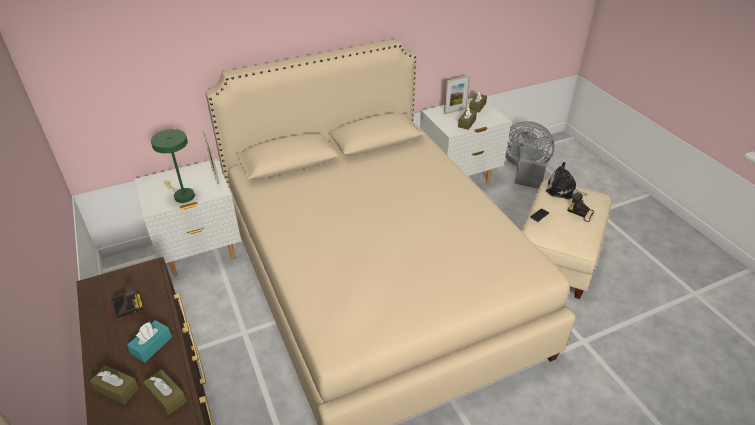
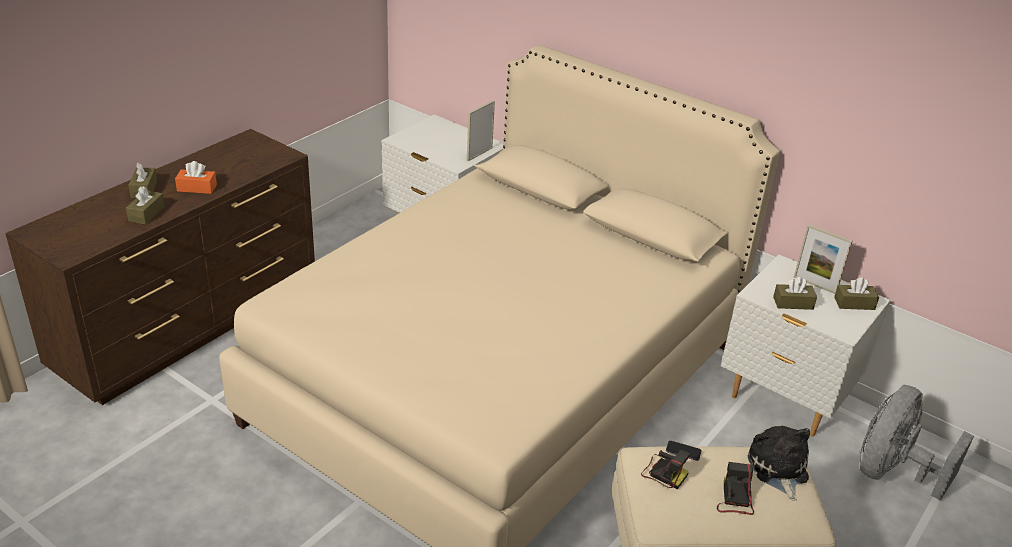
camera: 60 degrees right, 5 degrees down
(124, 309) = (231, 160): camera -> camera (663, 473)
(152, 345) = (197, 188): turquoise tissue box -> orange tissue box
(182, 195) = (431, 147): green table lamp -> none
(523, 171) = (892, 472): grey fan -> grey fan turned 135 degrees counterclockwise

